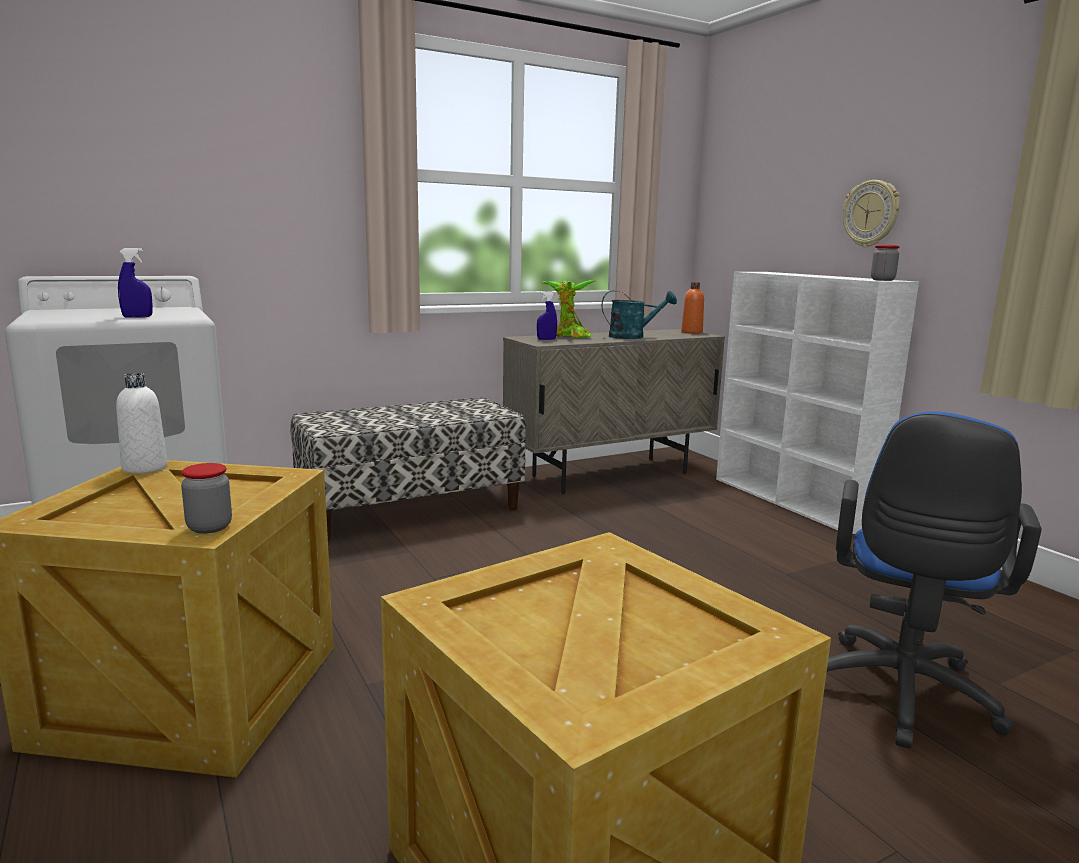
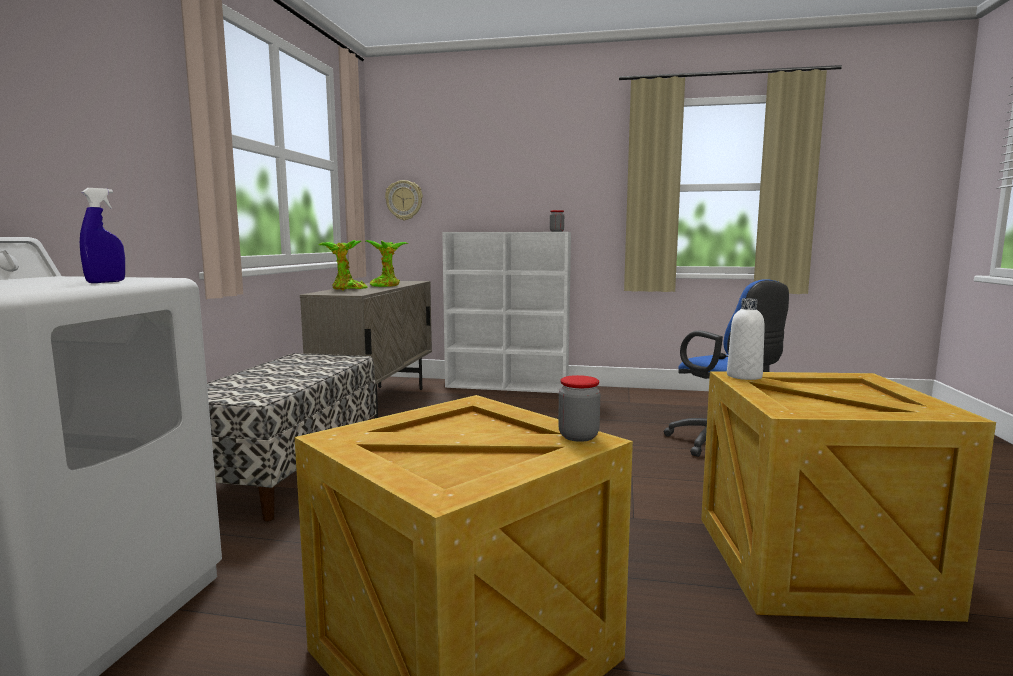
camera: 50 degrees left, 5 degrees down
(145, 468) = (343, 437): white bottle -> white bottle (744, 376)
(546, 339) = (343, 292): blue spray bottle -> none
(633, 337) = (386, 285): turquoise watering can -> potted plant
(691, 332) = (402, 281): orange bottle -> none
(871, 214) = (529, 192): wall clock -> wall clock (404, 200)

